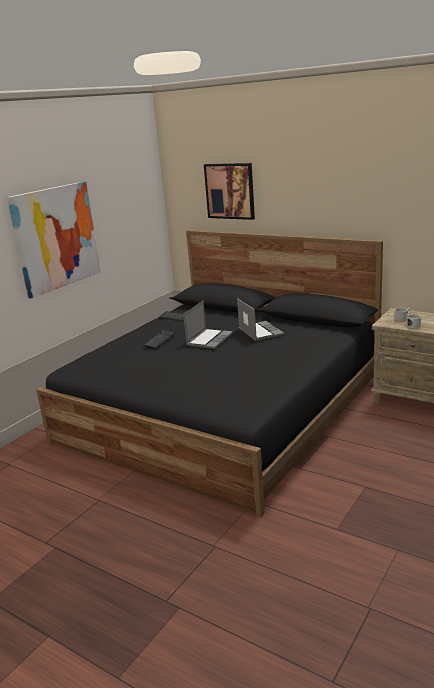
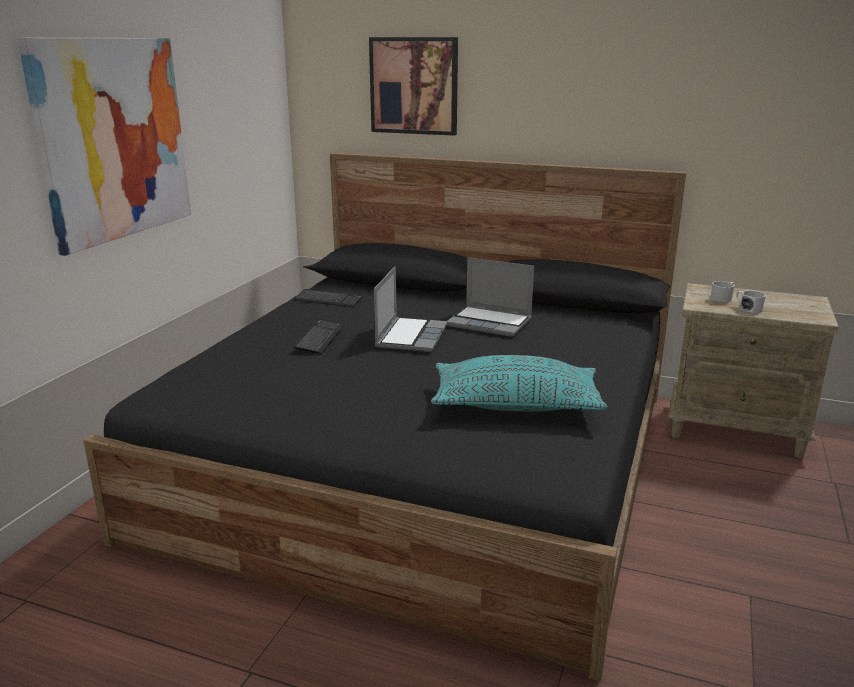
camera: 15 degrees left, 0 degrees up
(242, 378) = (515, 405): none -> turquoise pillow
(259, 332) = (491, 323): laptop -> laptop turned 150 degrees clockwise

